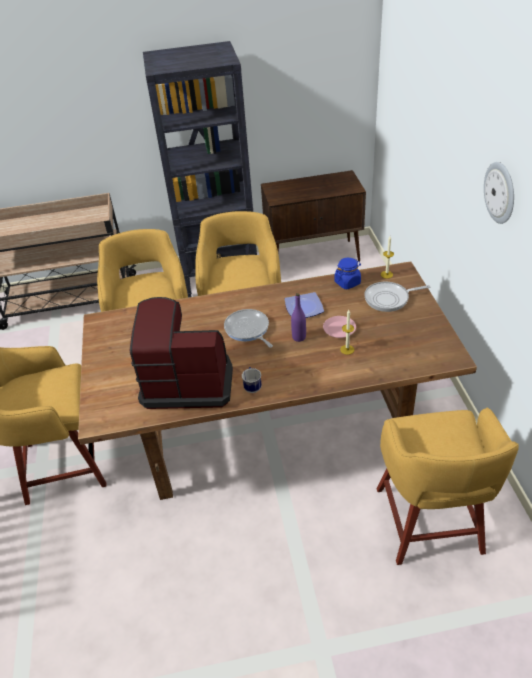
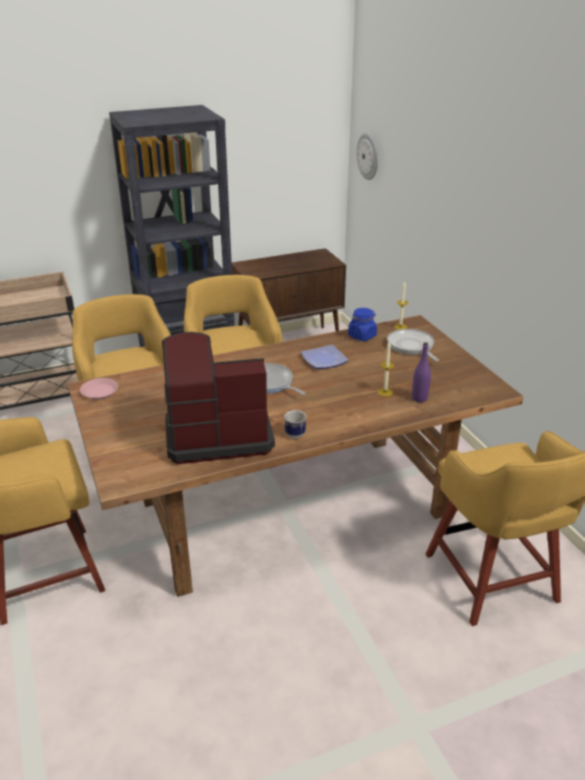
camera: 15 degrees left, 10 degrees down
(299, 337) = (328, 385): purple bottle -> purple bottle (419, 398)
(339, 329) = (370, 376): pink plate -> pink plate (99, 392)
(389, 299) = (411, 346): frying pan -> frying pan turned 90 degrees clockwise
(500, 192) = (523, 219): wall clock -> wall clock (368, 156)

